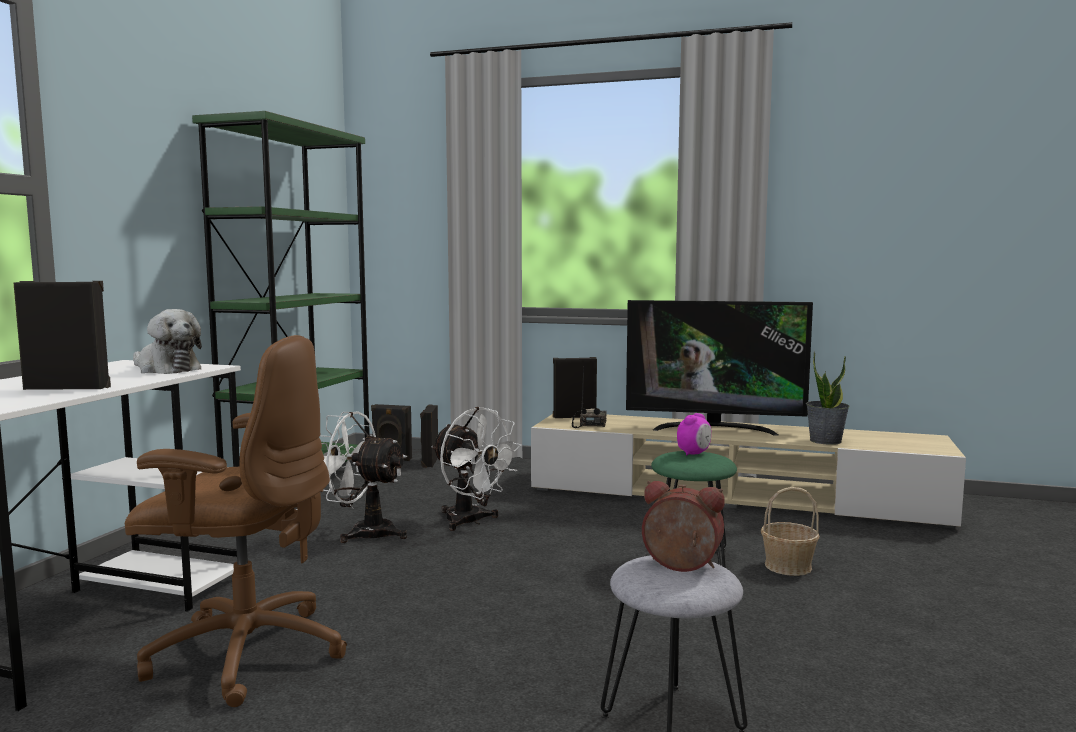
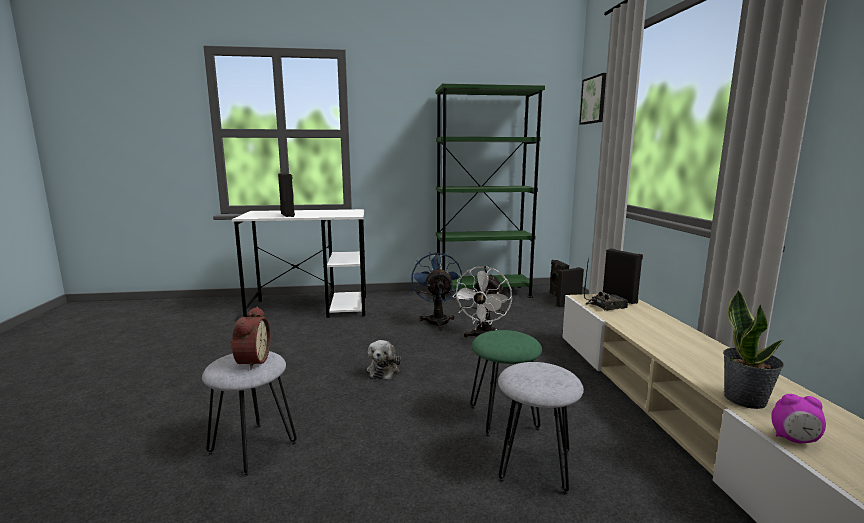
camera: 65 degrees right, 5 degrees up
(166, 369) = (341, 214): plush toy -> plush toy (384, 370)
(245, 653) = (295, 336): brown office chair -> none
(363, 532) = (437, 320): white fan -> blue fan
(396, 166) = (595, 100): none -> picture
(694, 453) = (517, 338): alarm clock -> alarm clock (794, 440)
(714, 428) = (684, 344): television -> none
(787, 566) = (535, 466): basket -> grey stool

